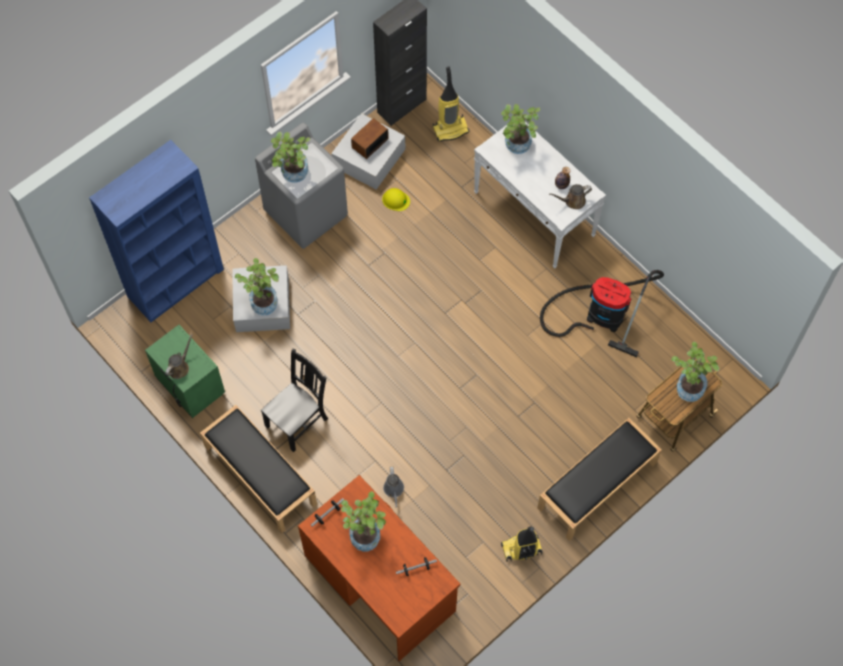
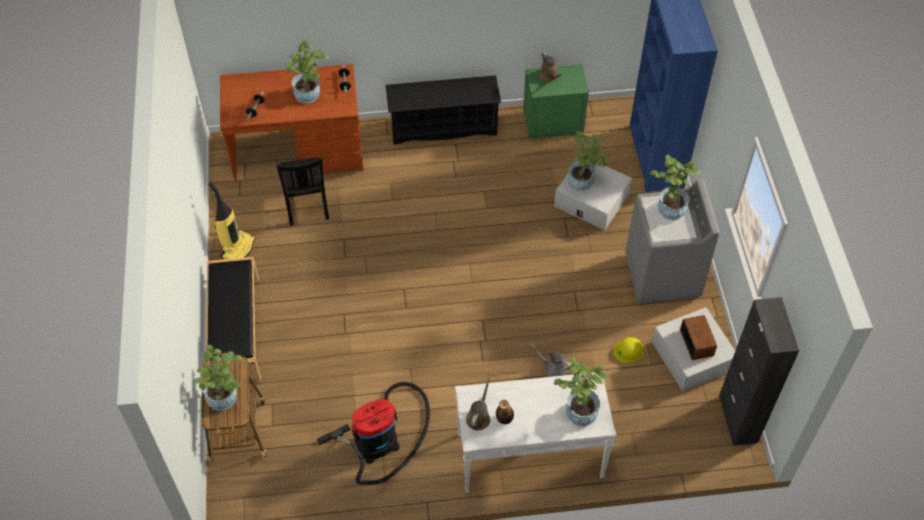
camera: 125 degrees right, 10 degrees down
(259, 475) = (443, 127): black bench -> black shoe rack
(298, 421) = (467, 171): black chair -> black chair (306, 205)
(394, 490) = (358, 197): grey watering can -> grey watering can (553, 369)
(450, 129) = (681, 445): vacuum cleaner -> none

